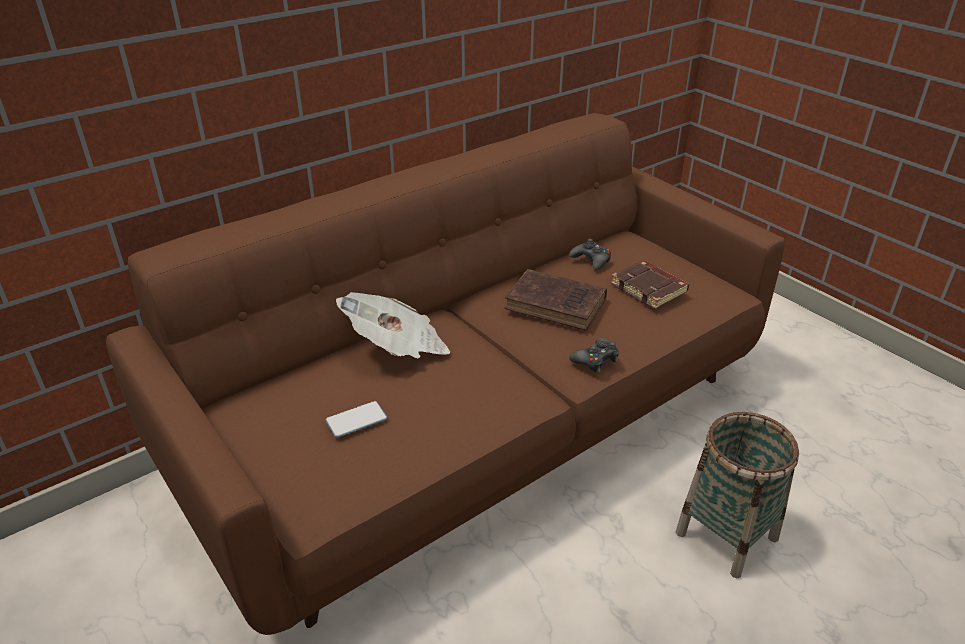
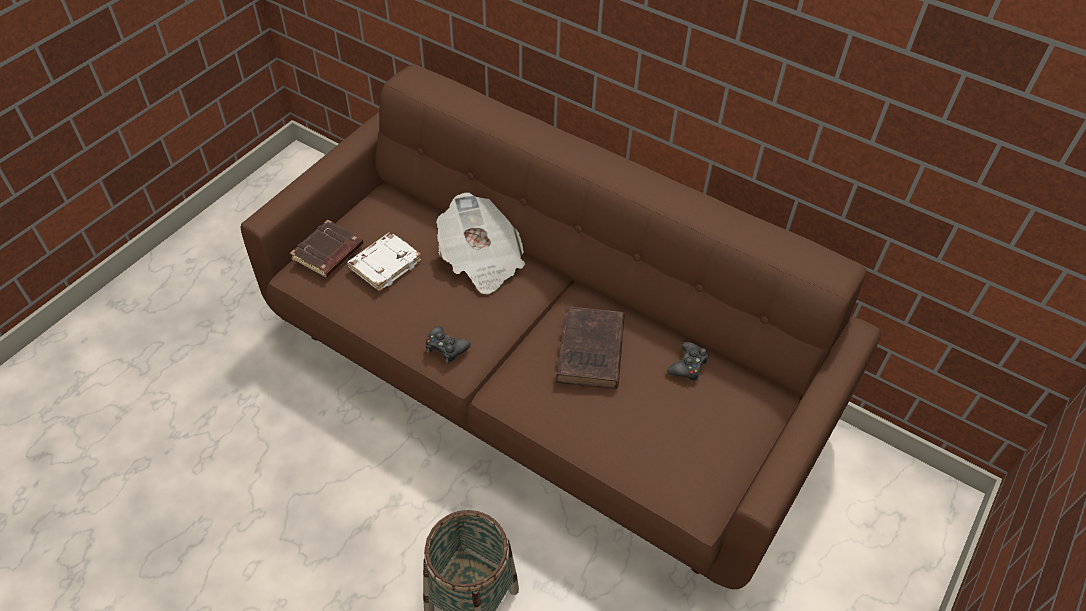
camera: 70 degrees right, 15 degrees up
(356, 420) = (385, 264): phone -> white book
(595, 360) = (519, 399): black game controller -> black game controller (446, 348)
(650, 288) = (655, 424): brown book -> brown book (328, 253)

